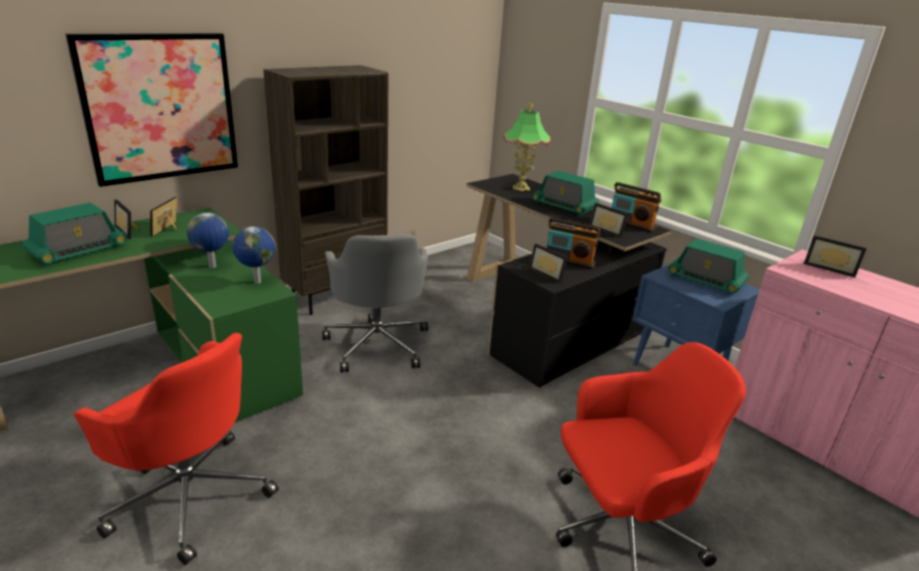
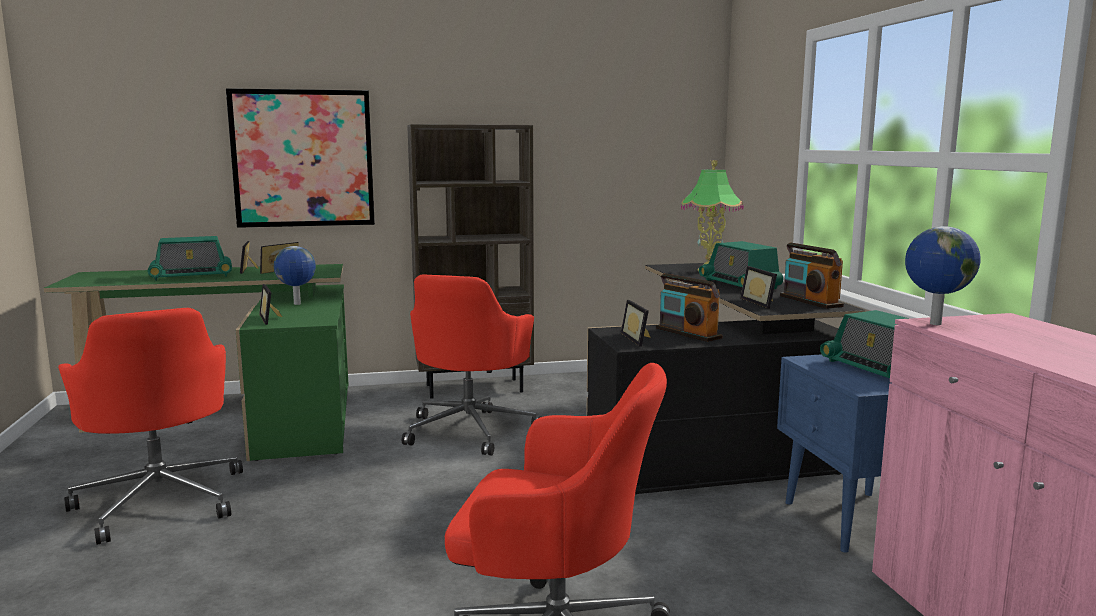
camera: 30 degrees right, 15 degrees down
(256, 282) = (316, 315): globe -> globe (934, 324)
(377, 343) = (471, 430): grey office chair -> red office chair
(829, 268) = (1020, 327): picture frame -> picture frame (272, 319)

